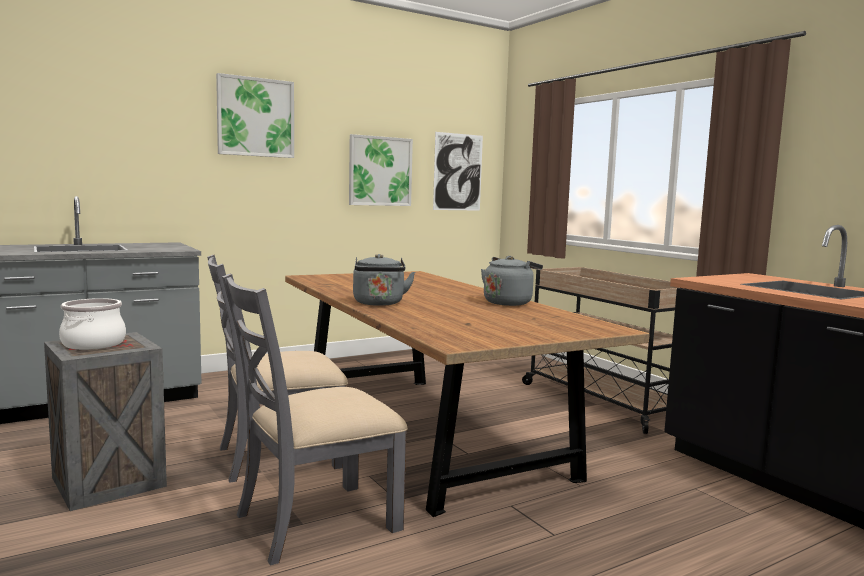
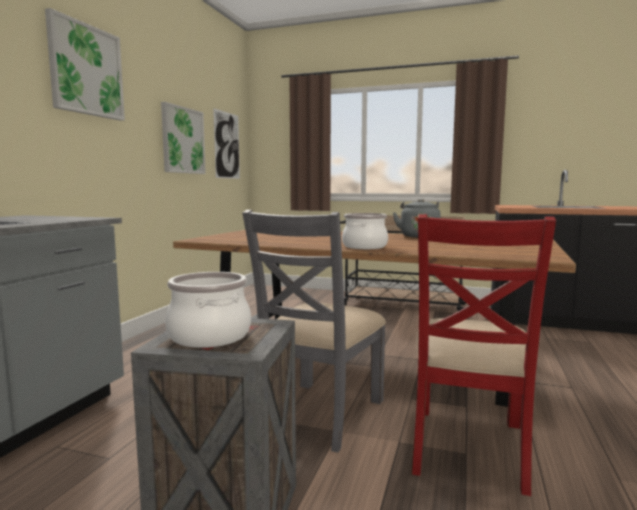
camera: 40 degrees left, 0 degrees up
(315, 521) = (467, 447): grey chair -> red chair
(379, 303) = (365, 247): grey kettle -> cooking pot

